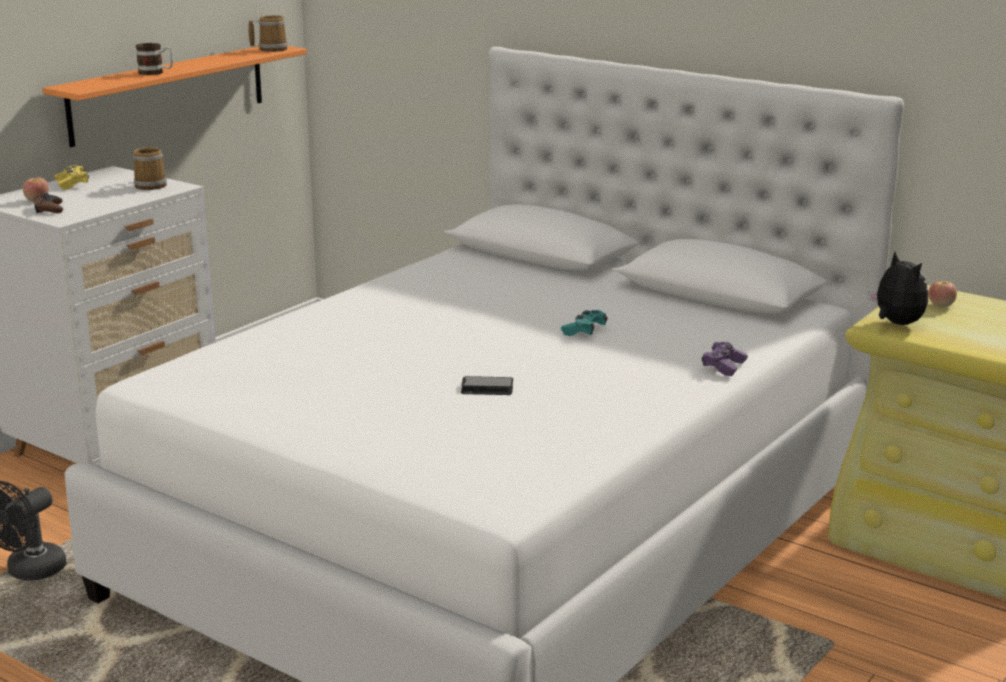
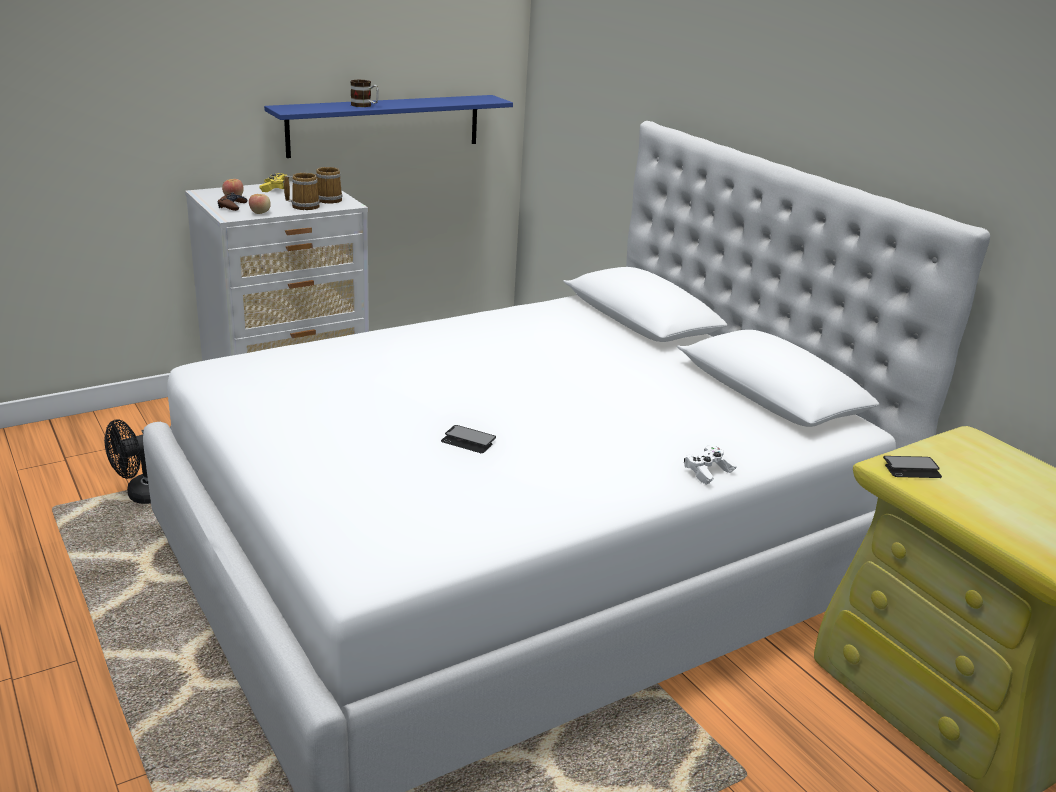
camera: 20 degrees right, 5 degrees up
(168, 93) = (385, 125): orange shelf -> blue shelf
(271, 49) = (483, 99): mug -> mug (304, 206)
(584, 331) = (608, 402): turquoise game controller -> none
(724, 366) = (708, 472): purple game controller -> white game controller
(896, 323) = (911, 469): plush toy -> phone
(941, 305) = (978, 458): apple -> apple (260, 213)

